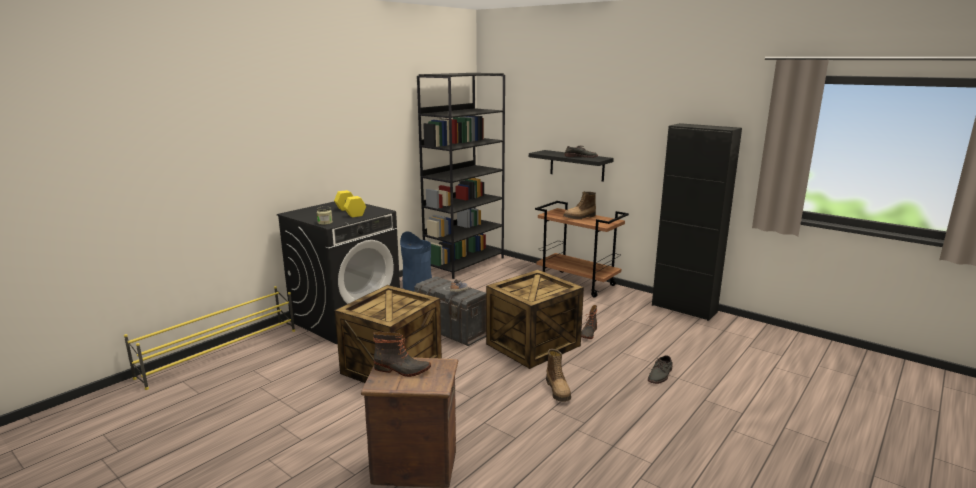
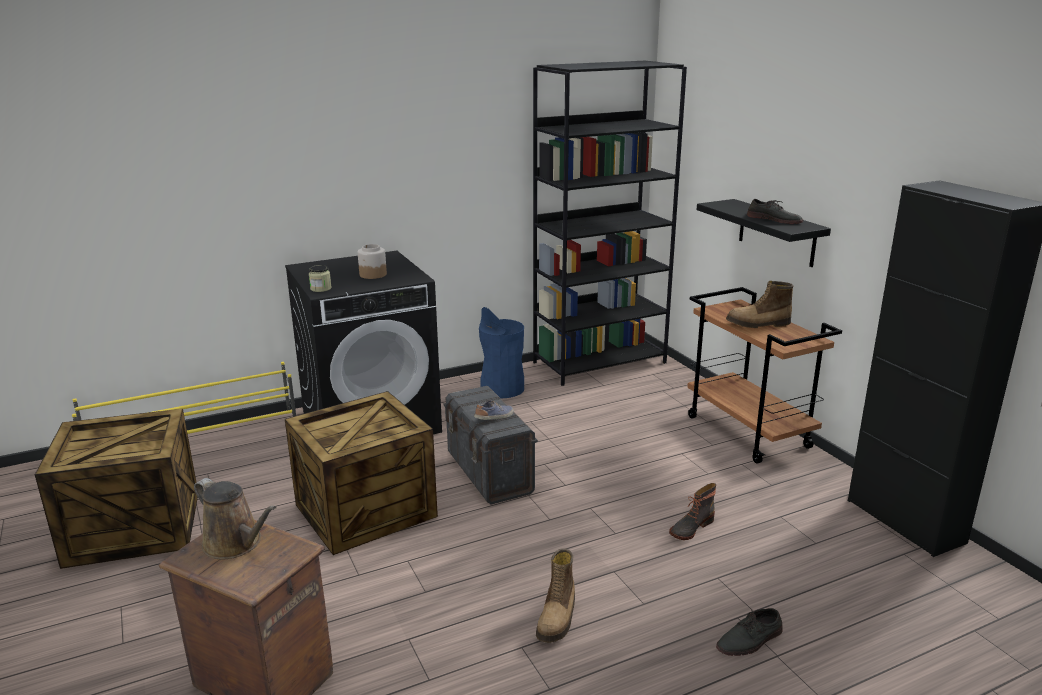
camera: 25 degrees right, 5 degrees up
(349, 212) = (372, 274): yellow dumbbell -> jar
(402, 370) = (236, 544): boot -> brown watering can
(533, 345) = (586, 528): crate -> crate (133, 529)

